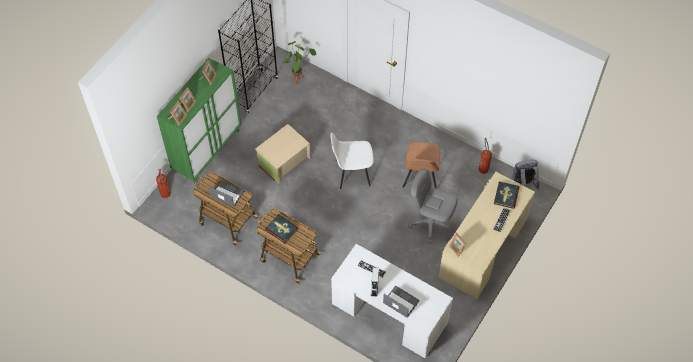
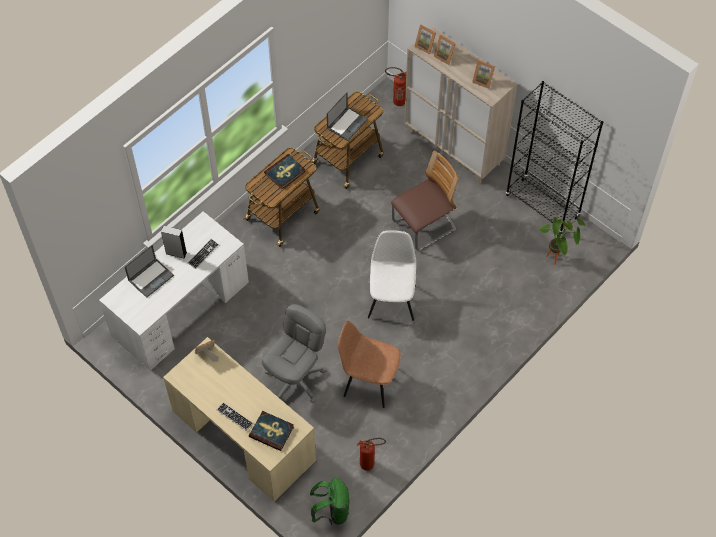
camera: 100 degrees right, 0 degrees up
(207, 151) = (454, 148): green cabinet -> beige cabinet
(283, 161) = (424, 226): beige storage box -> chair
(522, 184) = (332, 511): grey backpack -> green backpack

